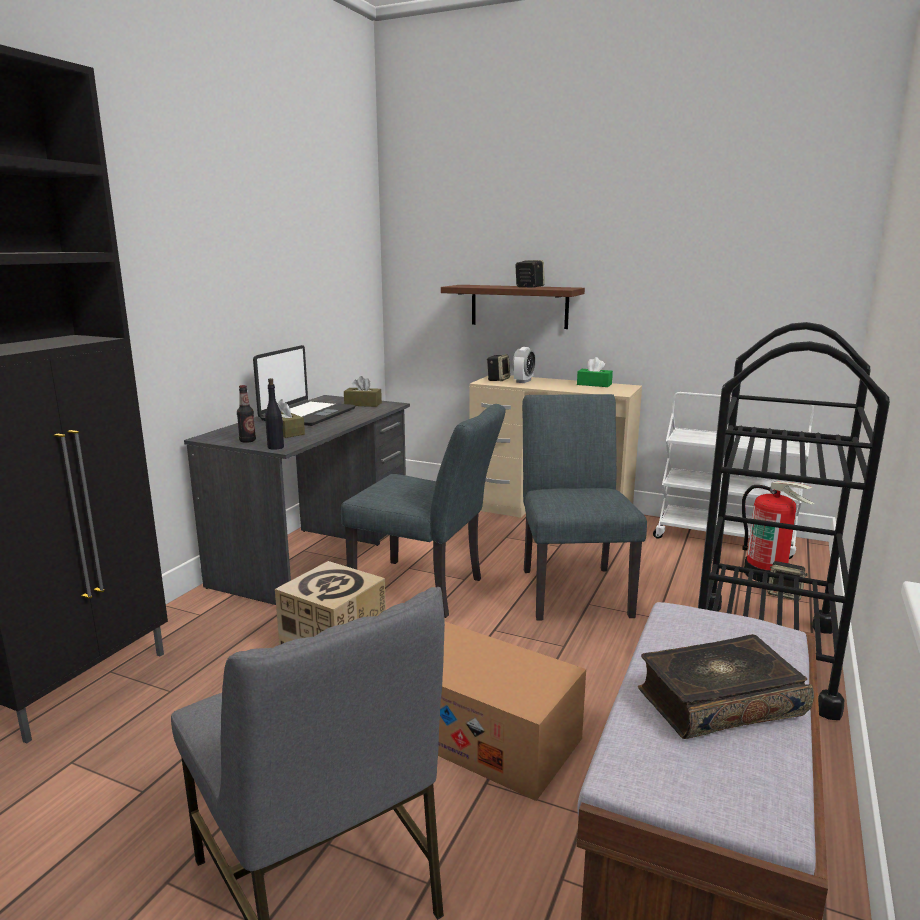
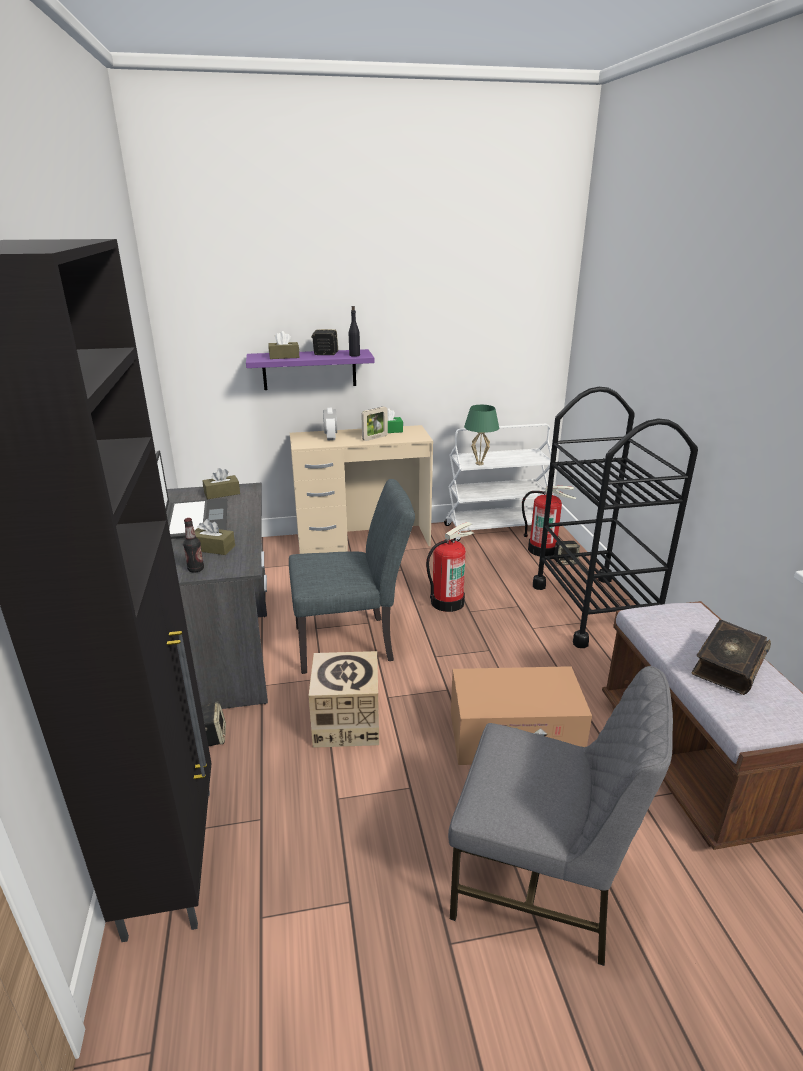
camera: 35 degrees left, 10 degrees up
(276, 447) = (237, 569): black bottle -> black bottle (354, 355)
(484, 286) = (284, 357): none -> brown tissue box
(498, 379) = (307, 439): speaker -> speaker (213, 736)
(519, 306) = (309, 369): brown shelf -> purple shelf
(568, 387) = (375, 438): none -> picture frame
(572, 587) = (447, 602): grey chair -> fire extinguisher
(698, 440) = (479, 463): none -> green table lamp

